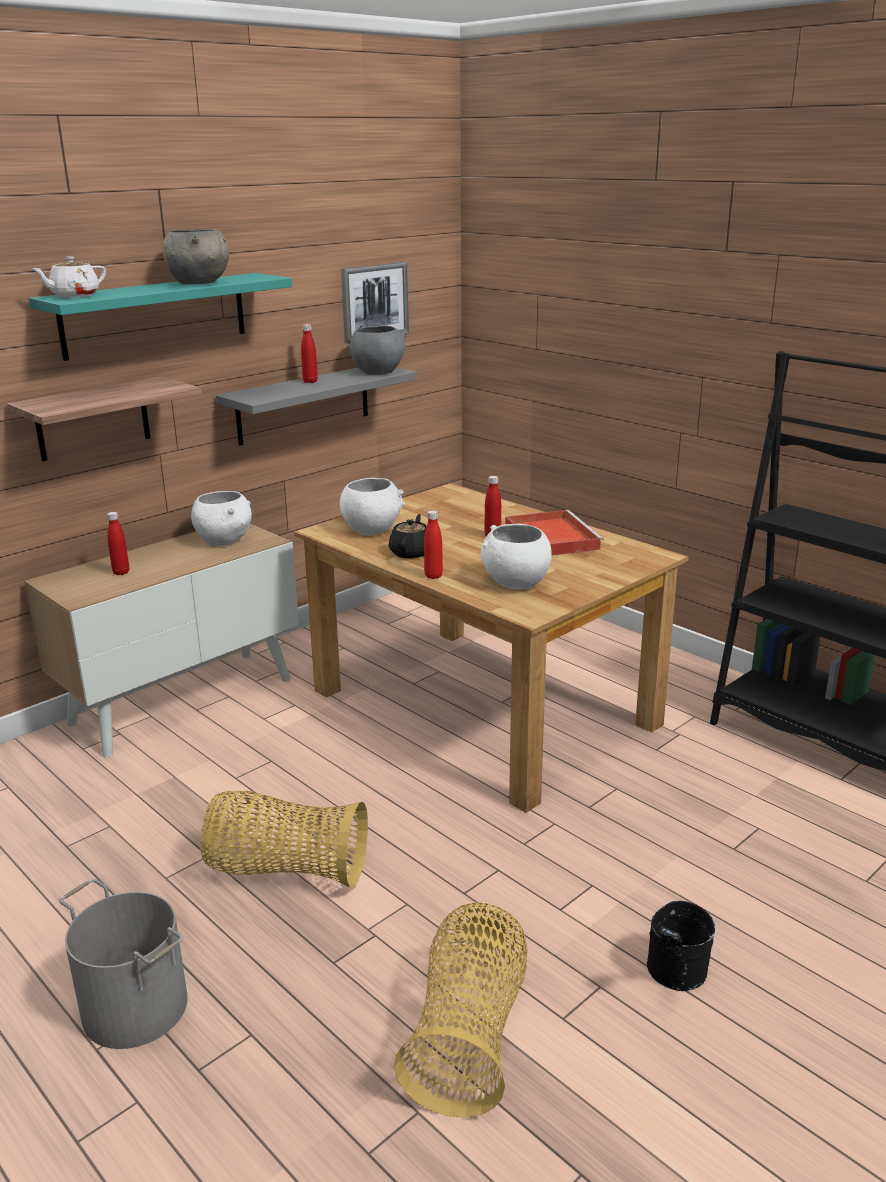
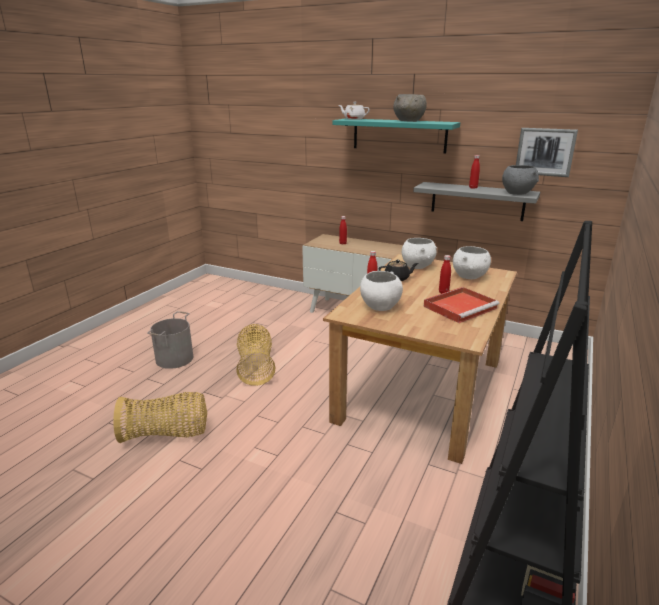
camera: 70 degrees right, 0 degrees up
(93, 419) = (362, 176): shelf -> none
(224, 541) = (393, 250): white bowl -> white bowl (470, 277)
(674, 977) = (212, 495): black bucket -> none

